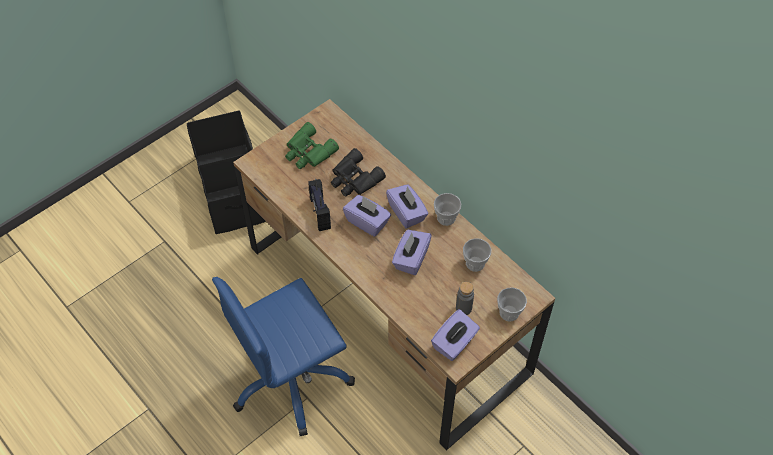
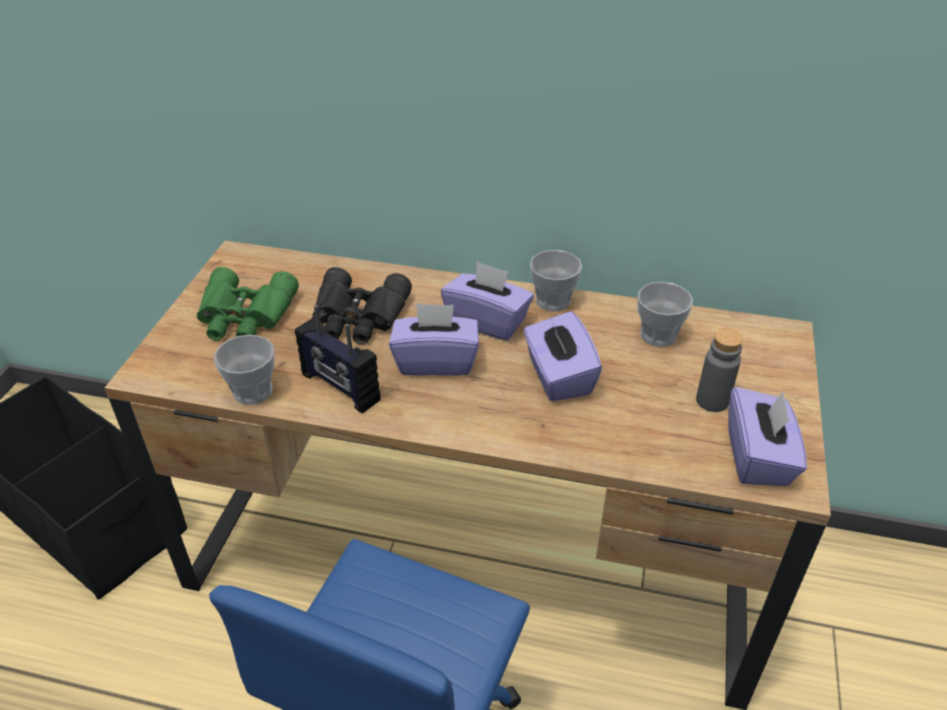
camera: 35 degrees left, 15 degrees down
(509, 312) = (779, 371): cup -> cup (253, 391)

